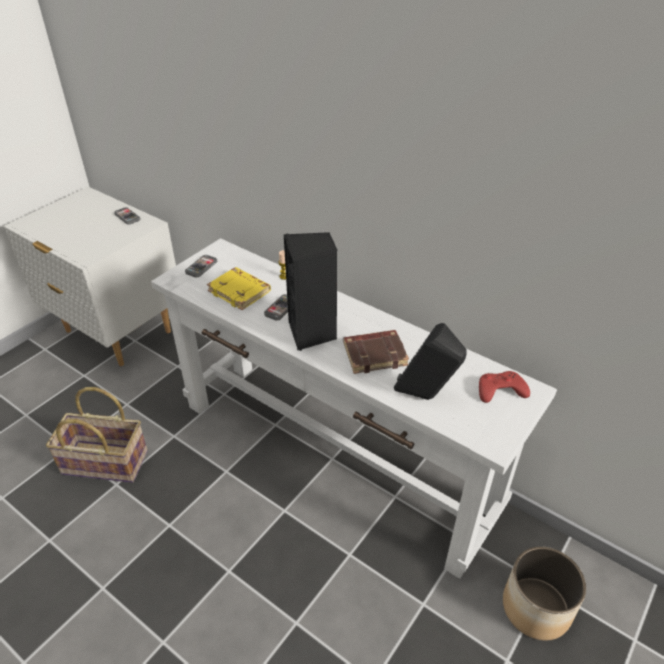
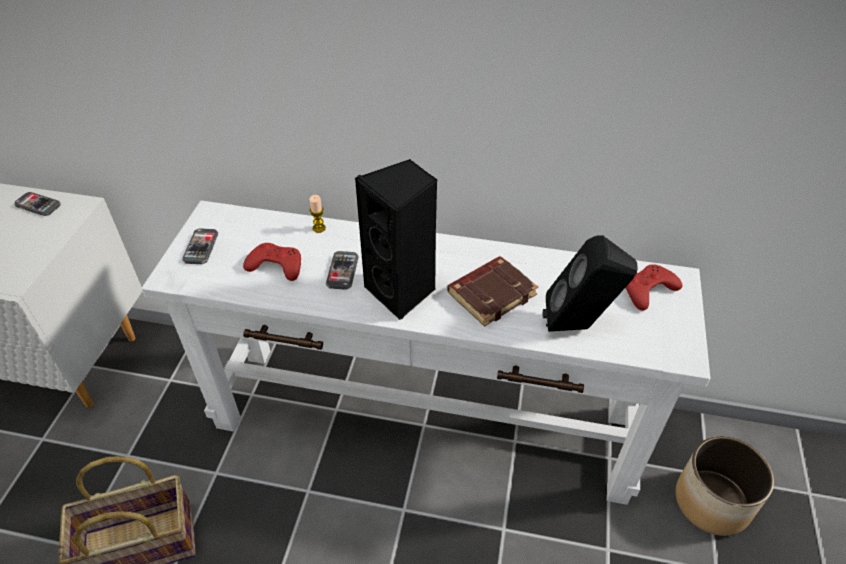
camera: 25 degrees left, 5 degrees up
(240, 292) = (276, 265): yellow book -> red game controller

